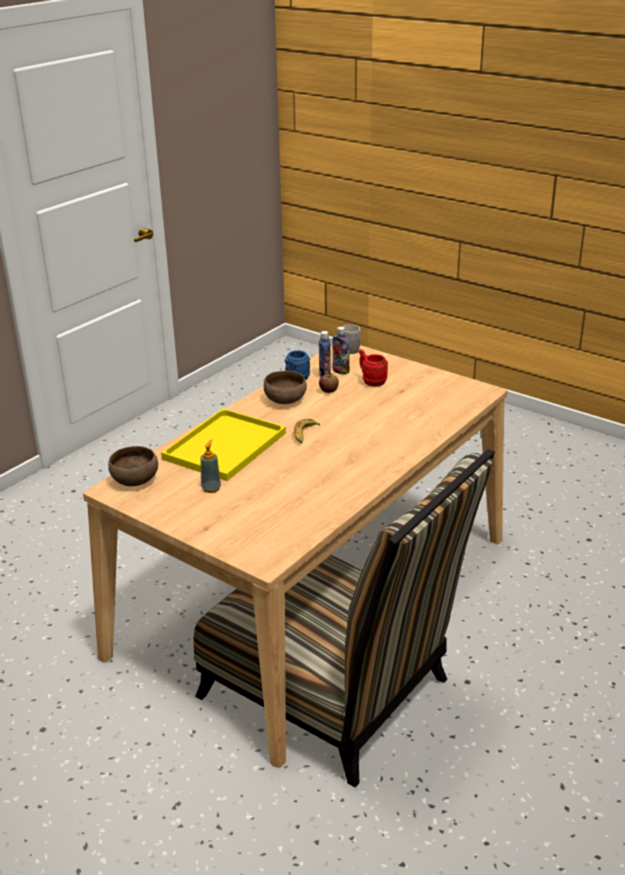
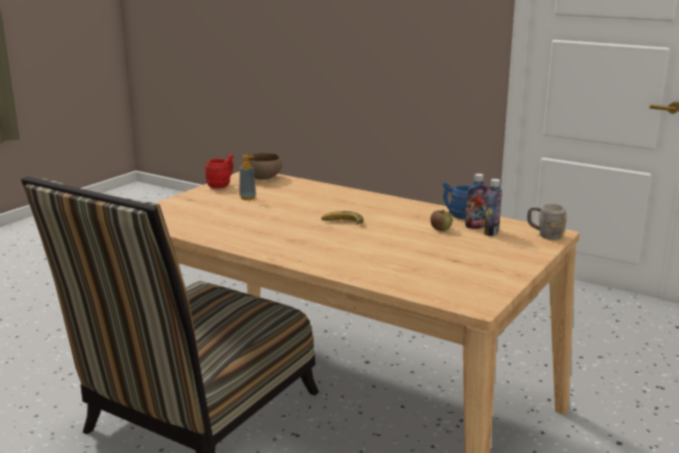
camera: 85 degrees right, 10 degrees down
(224, 447) = (315, 198): yellow tray -> none
(286, 400) = (412, 213): brown bowl -> none
(371, 381) = (473, 246): red mug -> red mug (221, 185)

